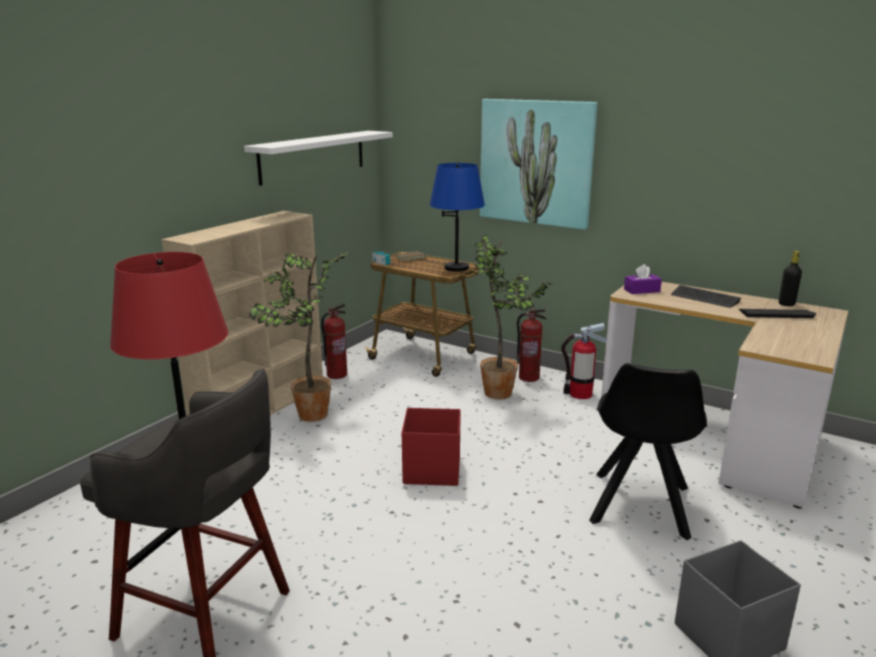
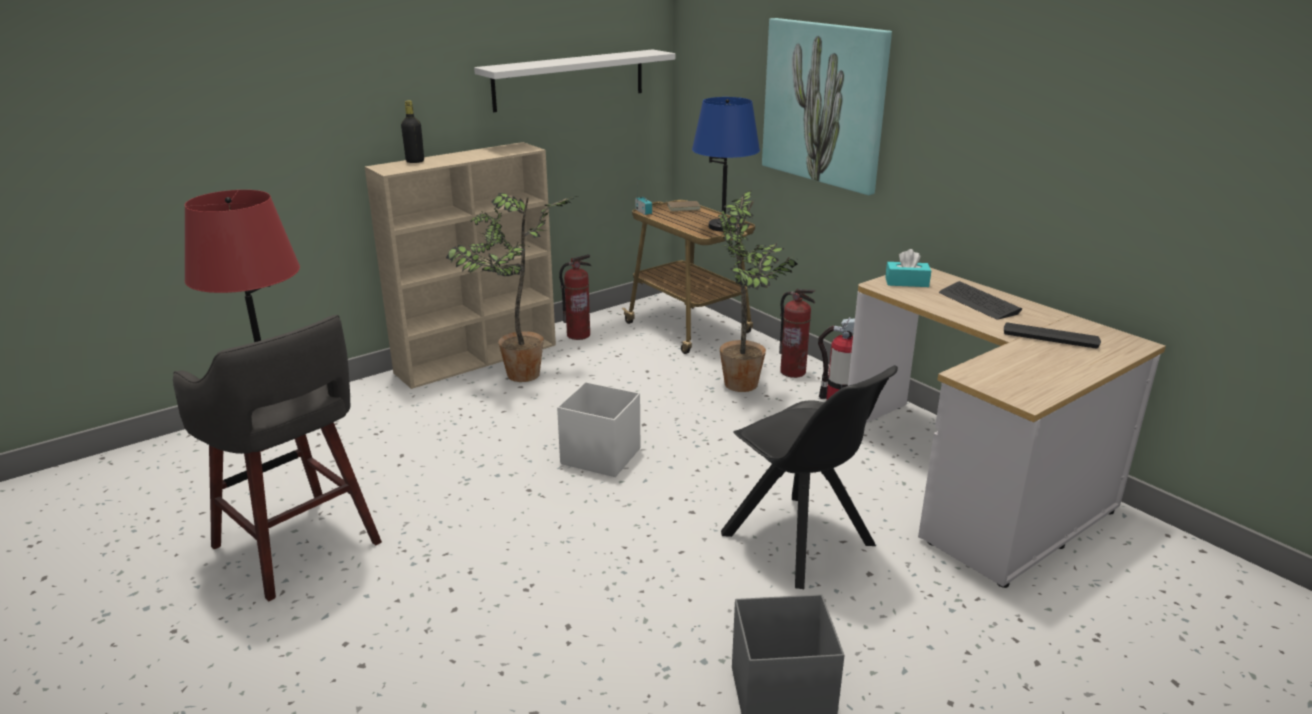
camera: 20 degrees right, 5 degrees up
(431, 470) = (600, 456): red storage box -> white storage box
(639, 507) = (800, 542): black chair -> black chair turned 75 degrees counterclockwise
(641, 290) = (906, 282): purple tissue box -> turquoise tissue box
(786, 304) = (1084, 325): black bottle -> black bottle (415, 161)

